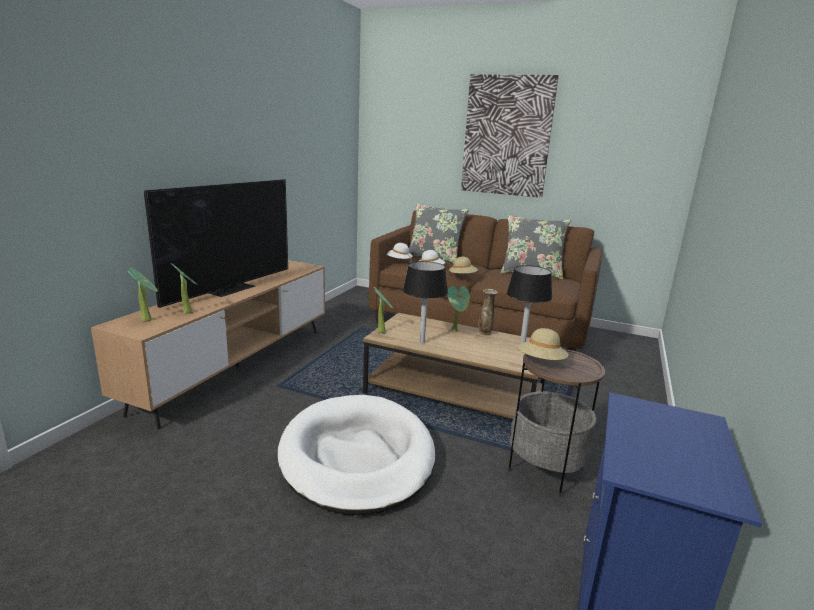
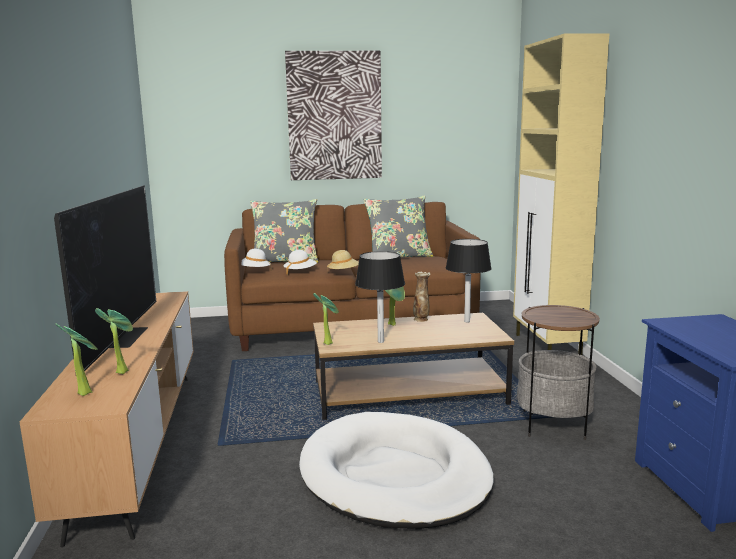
camera: 30 degrees left, 5 degrees down
(541, 362) = (544, 318): beige hat -> none
(638, 395) = (547, 347): none -> beige cabinet

